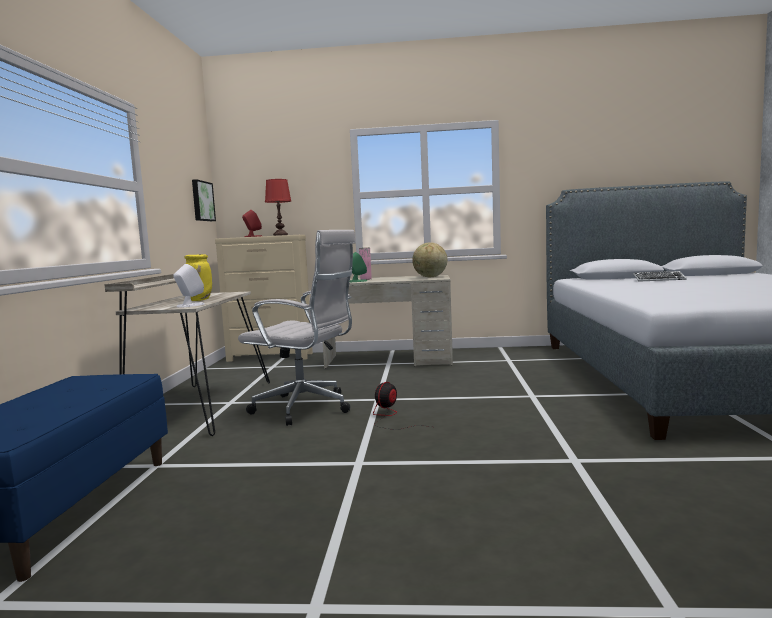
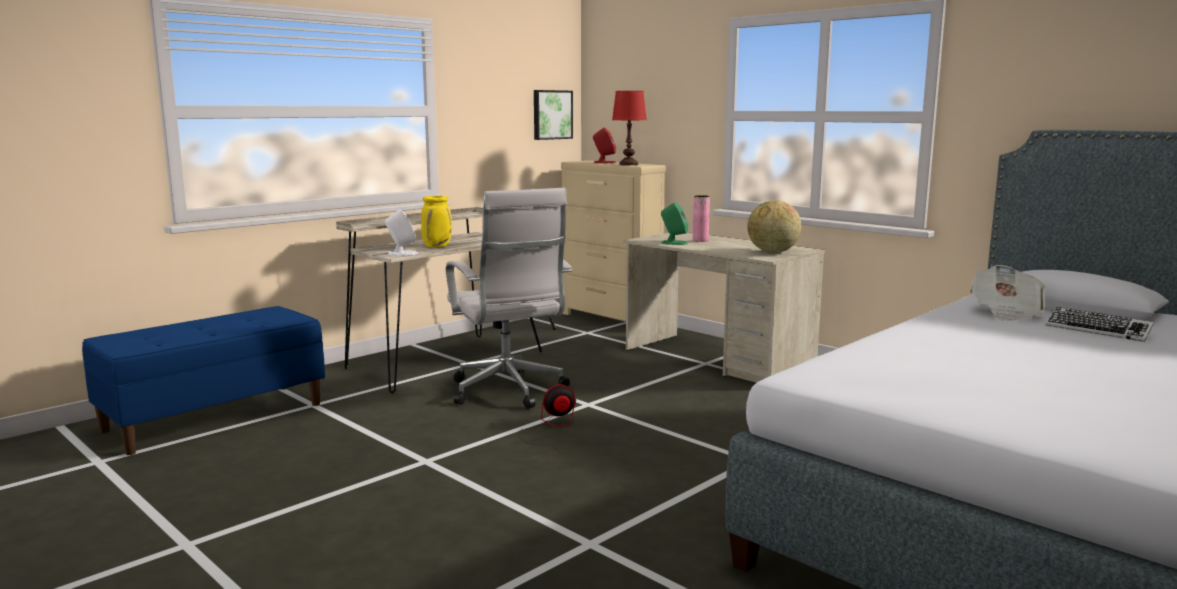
camera: 40 degrees right, 5 degrees up
(607, 281) = (1006, 312): none -> newspaper

